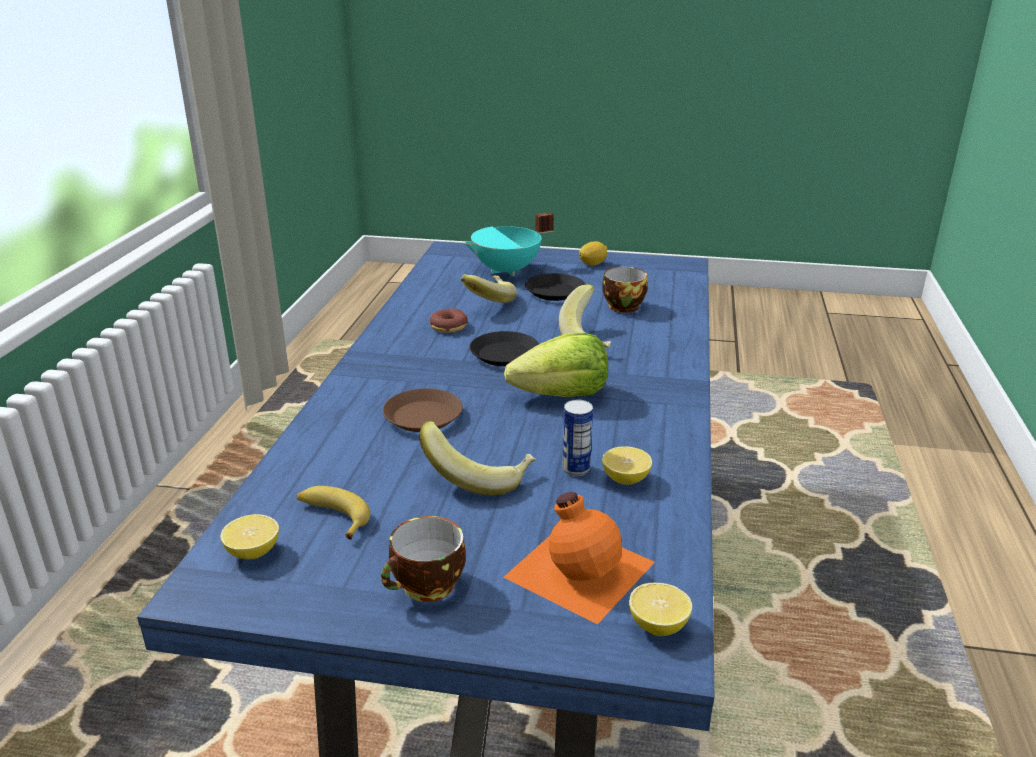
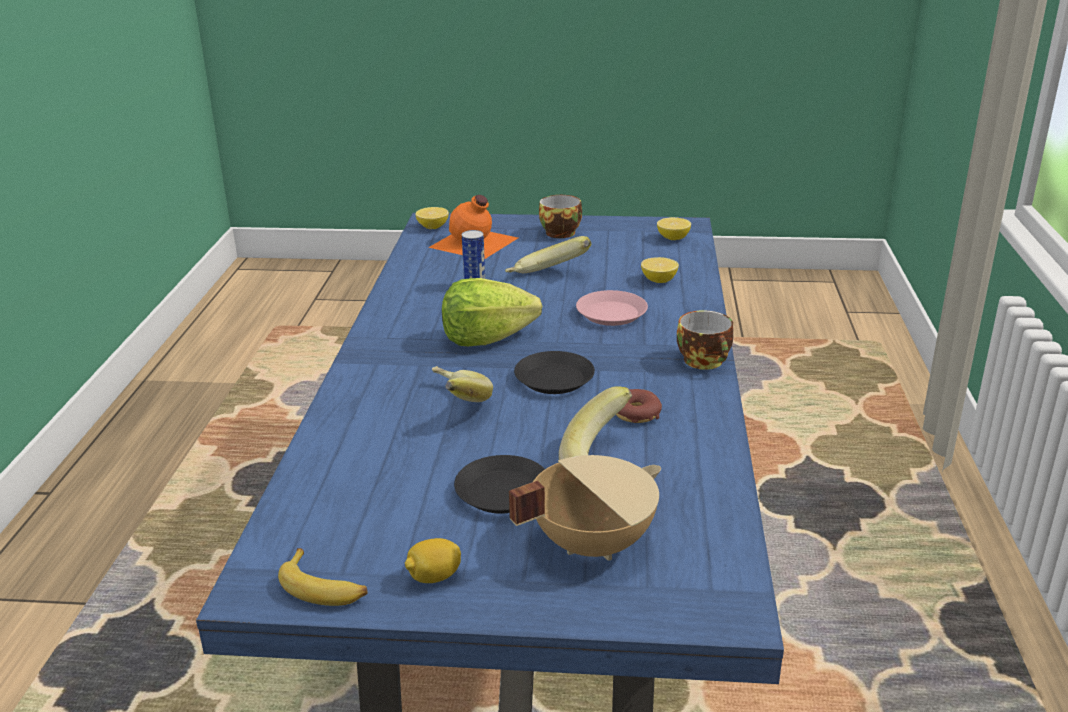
camera: 175 degrees right, 0 degrees up
(332, 517) = (638, 254): banana -> banana (324, 587)
(423, 417) = (611, 313): brown plate -> pink plate
(507, 271) = (590, 543): turquoise cooking pot -> beige cooking pot
(621, 306) = (403, 467): cup -> cup (706, 361)
(625, 479) = (437, 282): lemon -> lemon (659, 280)

